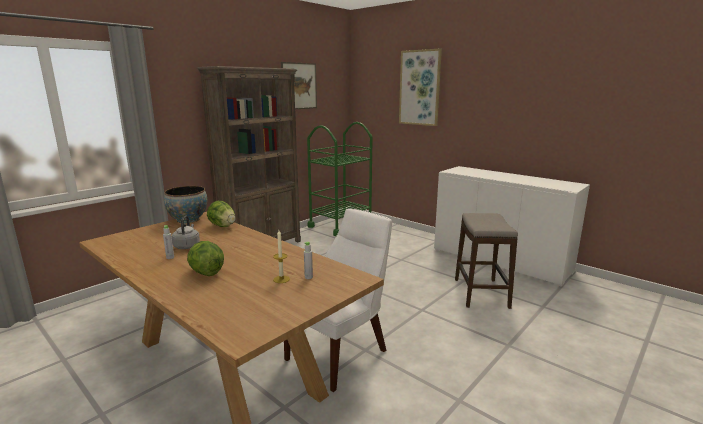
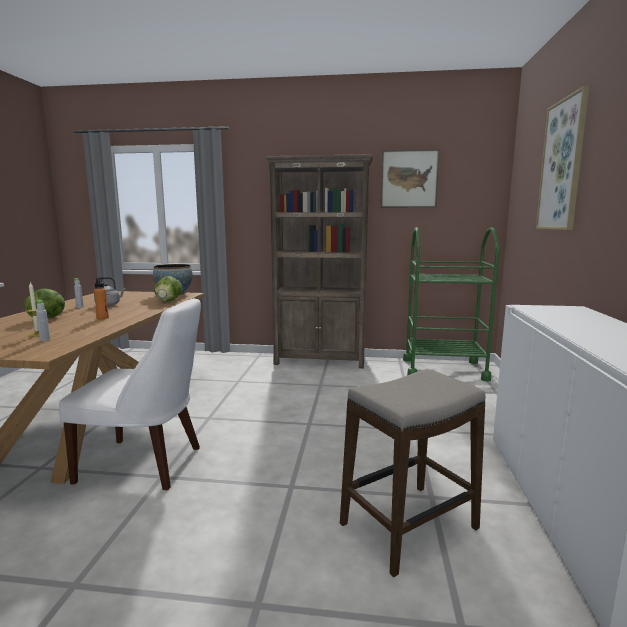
camera: 55 degrees right, 5 degrees down
(252, 253) = (102, 318): none -> orange bottle

